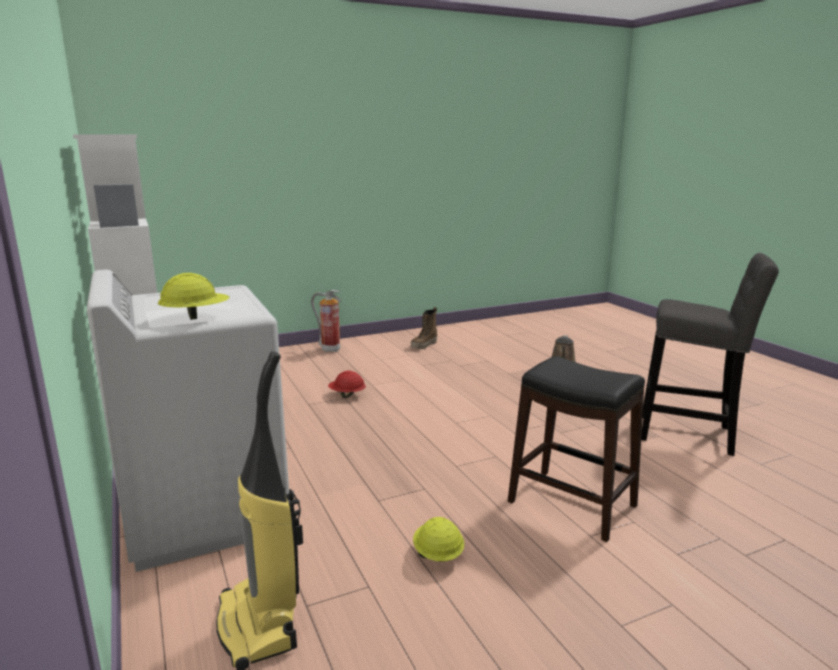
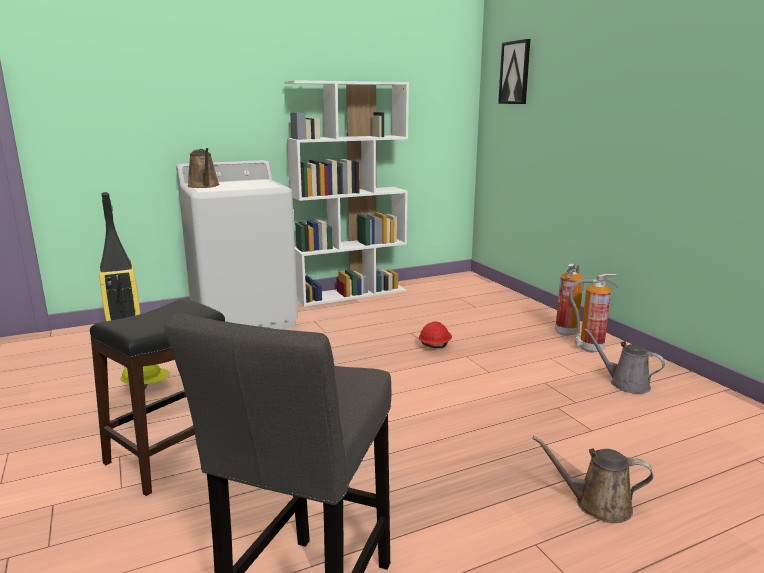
camera: 90 degrees right, 0 degrees up
(157, 124) = (515, 72): none -> picture
(196, 317) = (204, 186): yellow hard hat -> brown watering can
(365, 347) = (589, 349): none -> fire extinguisher
(424, 345) = (625, 384): boot -> grey watering can

